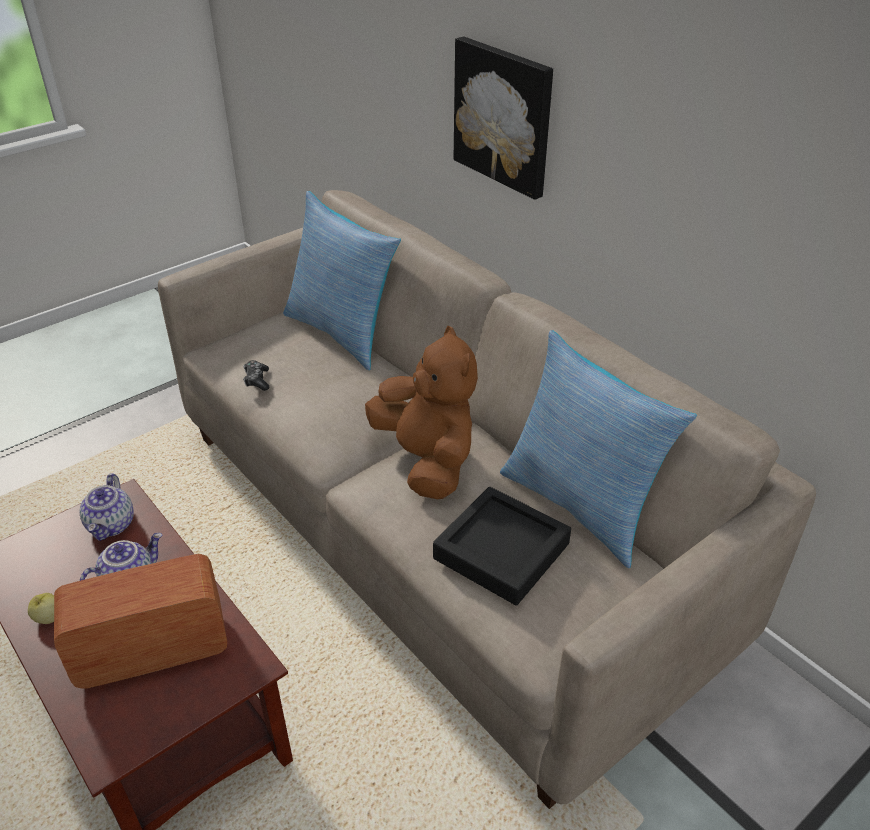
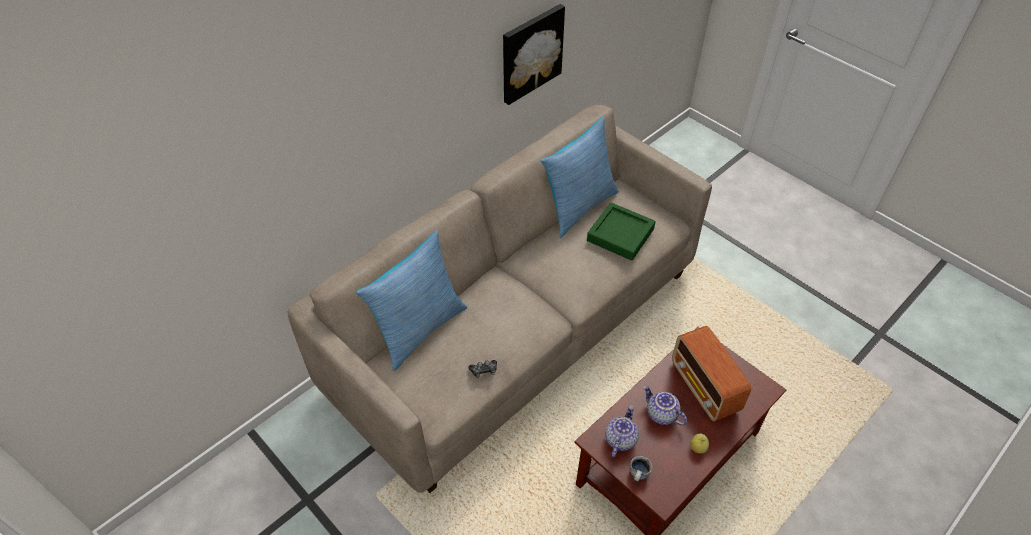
camera: 95 degrees left, 10 degrees up
(46, 538) = (639, 475): none -> mug
(112, 525) = (620, 439): teapot -> teapot turned 60 degrees counterclockwise
(427, 461) = (556, 269): brown plush toy -> none
(501, 551) = (620, 235): black tray -> green tray
(504, 116) = (398, 125): picture -> picture (530, 53)

